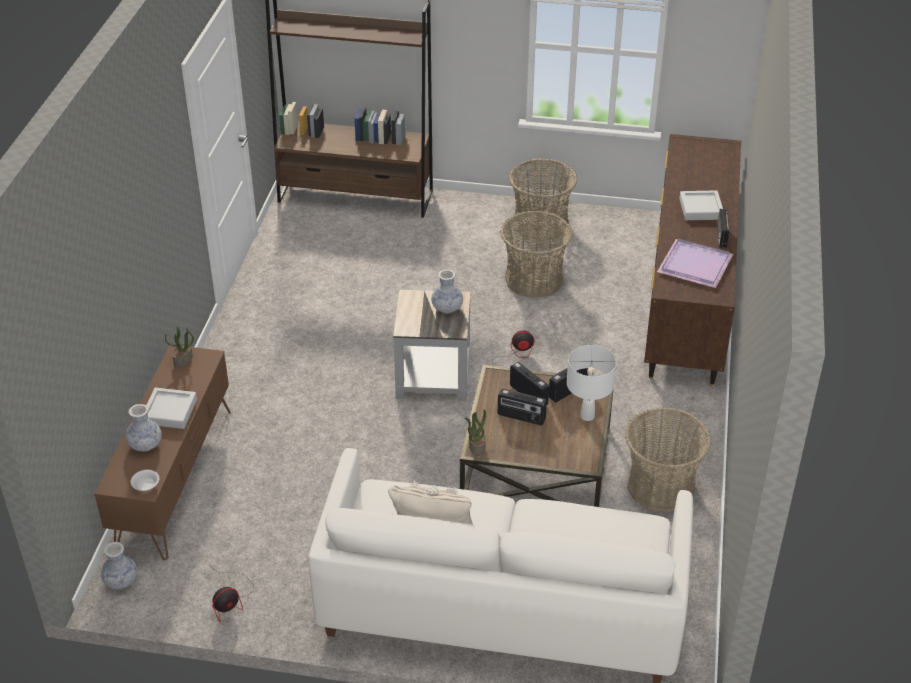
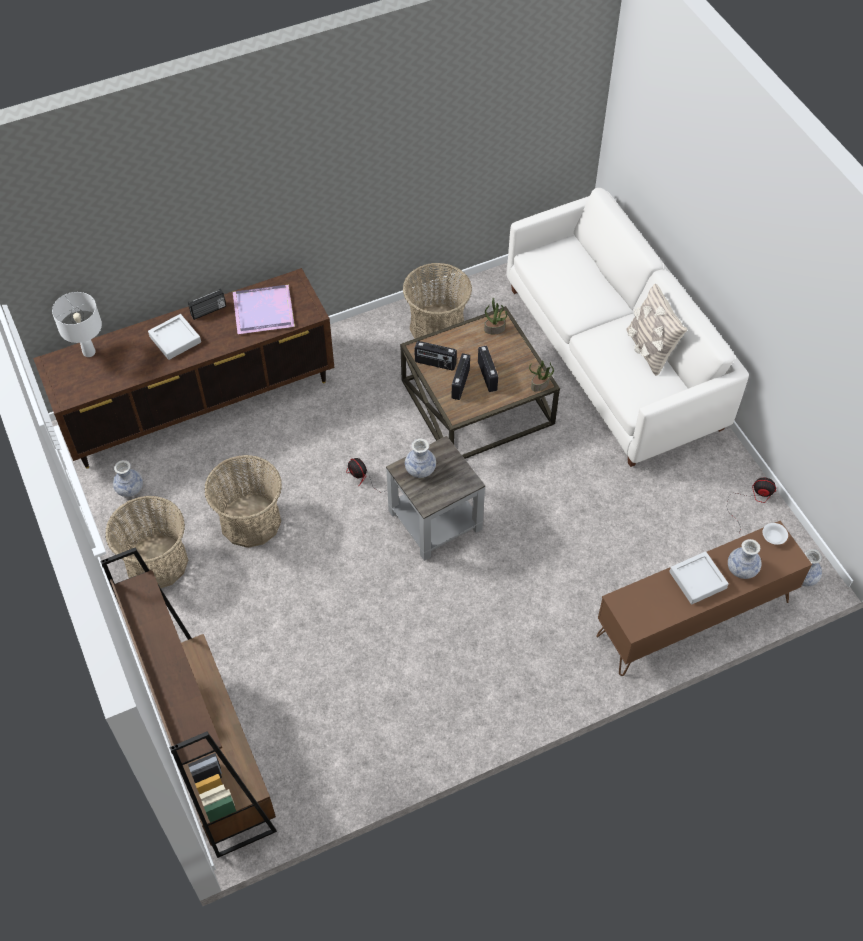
camera: 125 degrees left, 15 degrees up
(183, 360) = (638, 617): potted plant -> potted plant (494, 329)
(587, 416) = (453, 340): white table lamp -> white table lamp (89, 352)
(624, 234) = (130, 489): none -> vase

